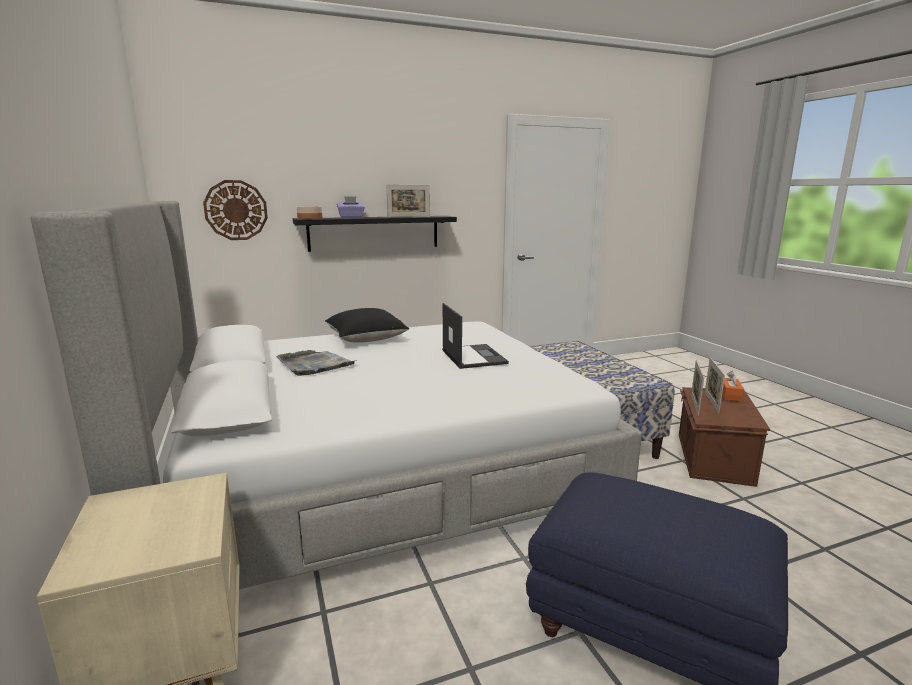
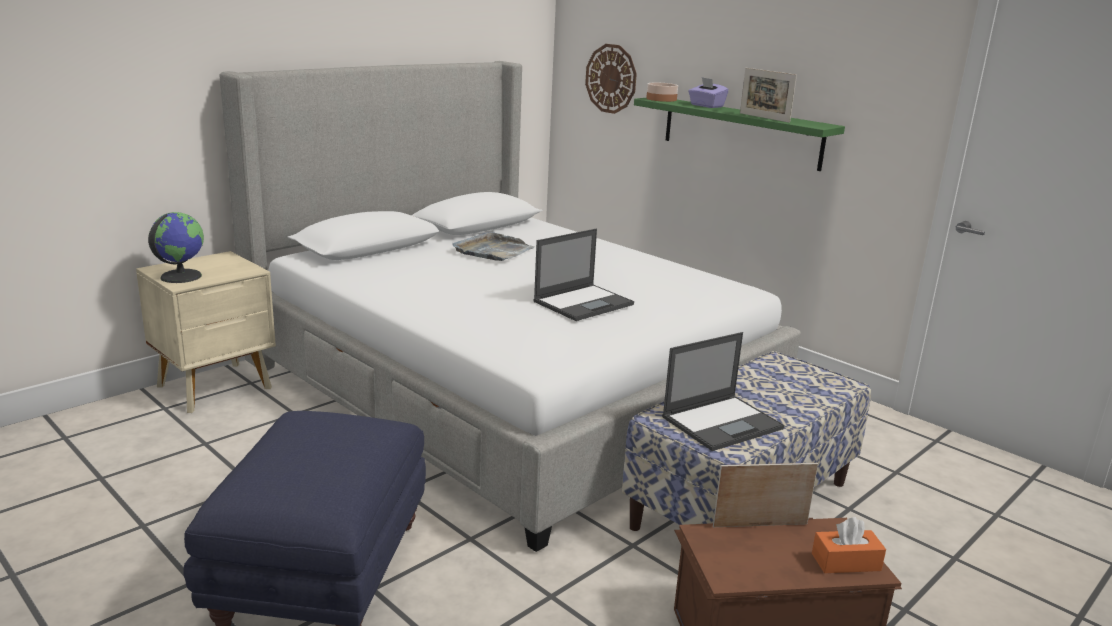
camera: 65 degrees right, 5 degrees up
(155, 545) = (180, 276): none -> globe
(366, 339) = (599, 254): black pillow -> none
(374, 233) = (741, 132): black shelf -> green shelf
(618, 375) = (723, 422): none -> laptop
(711, 402) = (788, 541): picture frame -> none

